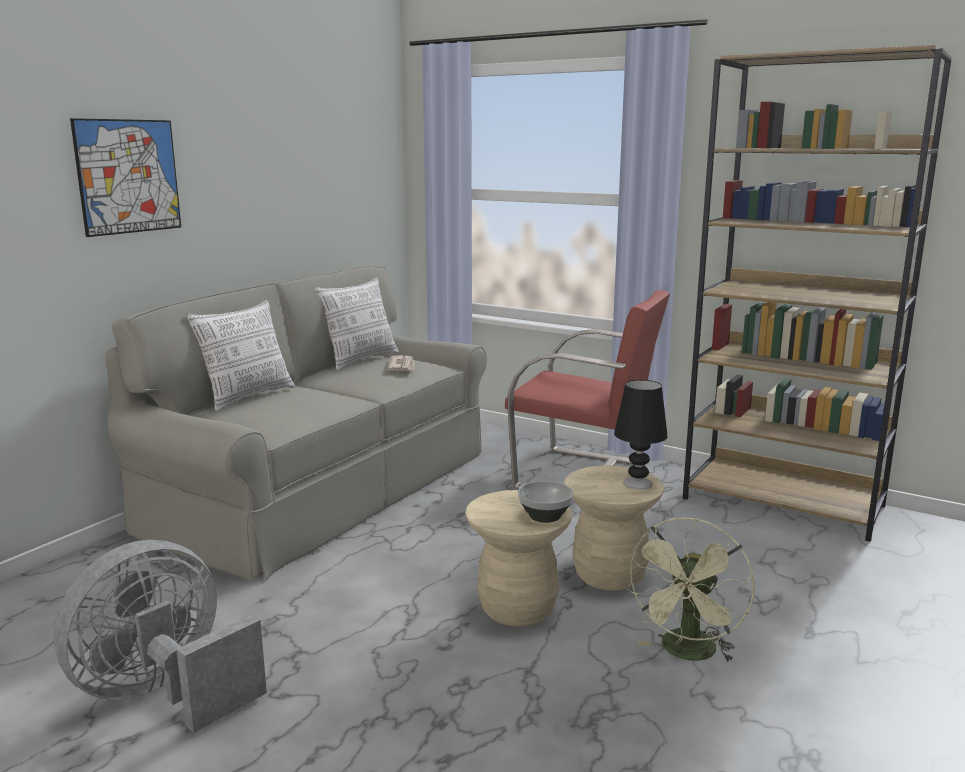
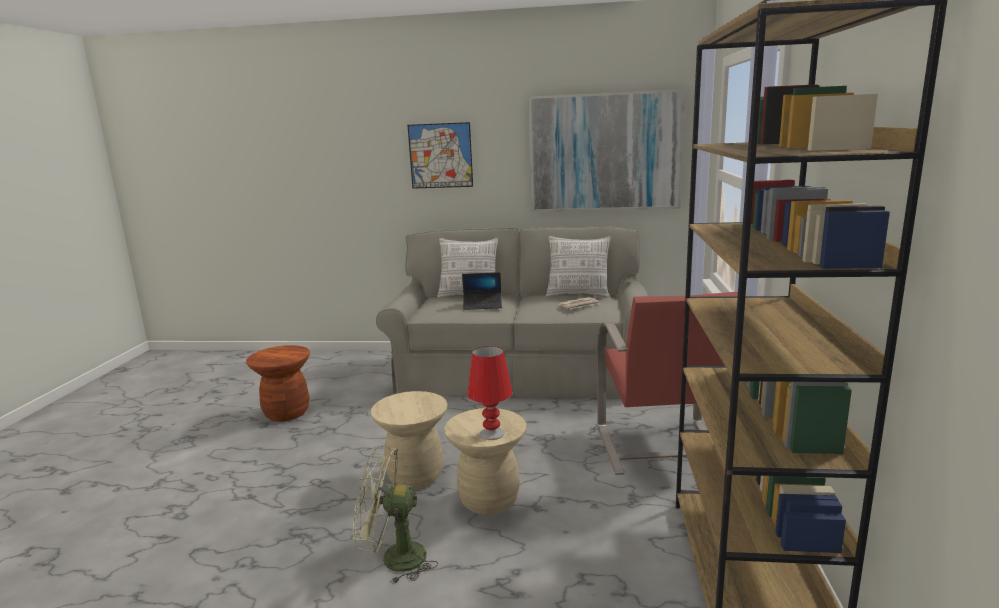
camera: 65 degrees right, 0 degrees up
(164, 693) = (287, 413): grey fan -> brown stool
(311, 398) = (482, 305): none -> laptop
(324, 171) = (604, 152): none -> picture
(544, 516) = (404, 415): bowl -> none
(638, 483) = (491, 434): black table lamp -> red table lamp

